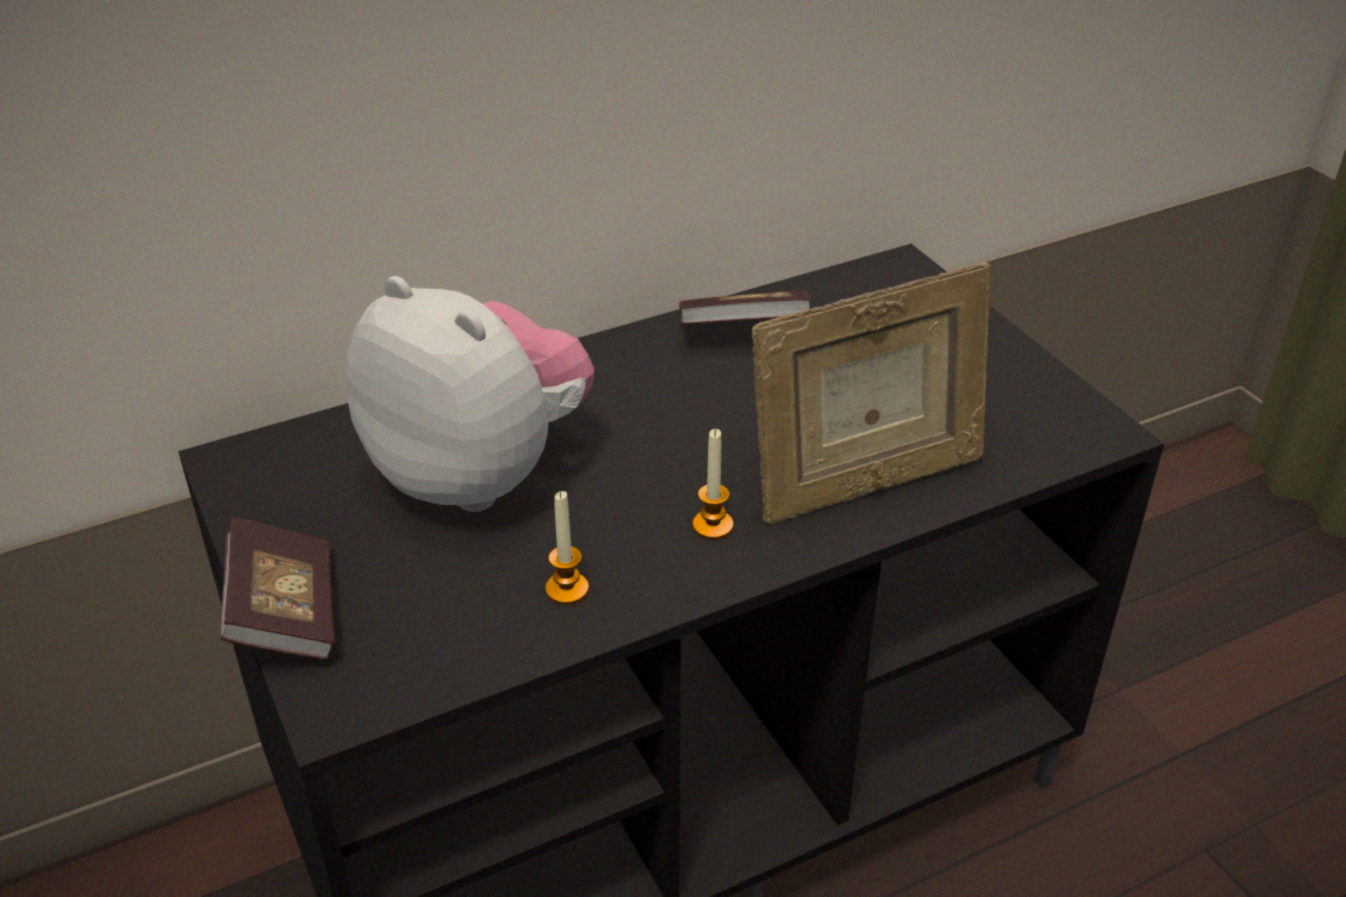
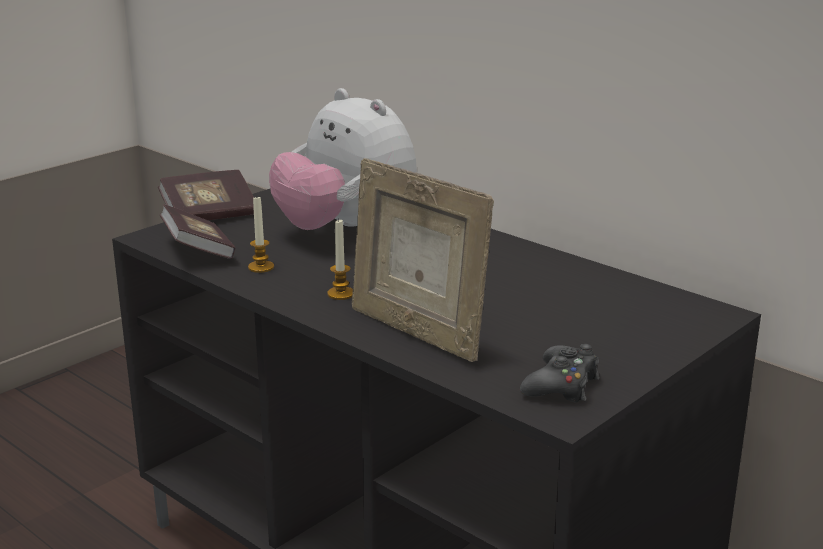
camera: 70 degrees right, 15 degrees down
(480, 473) = (346, 232): plush toy -> plush toy turned 120 degrees clockwise
(743, 332) = (559, 273): book -> book (198, 251)
(1038, 413) = (561, 385): none -> black game controller

